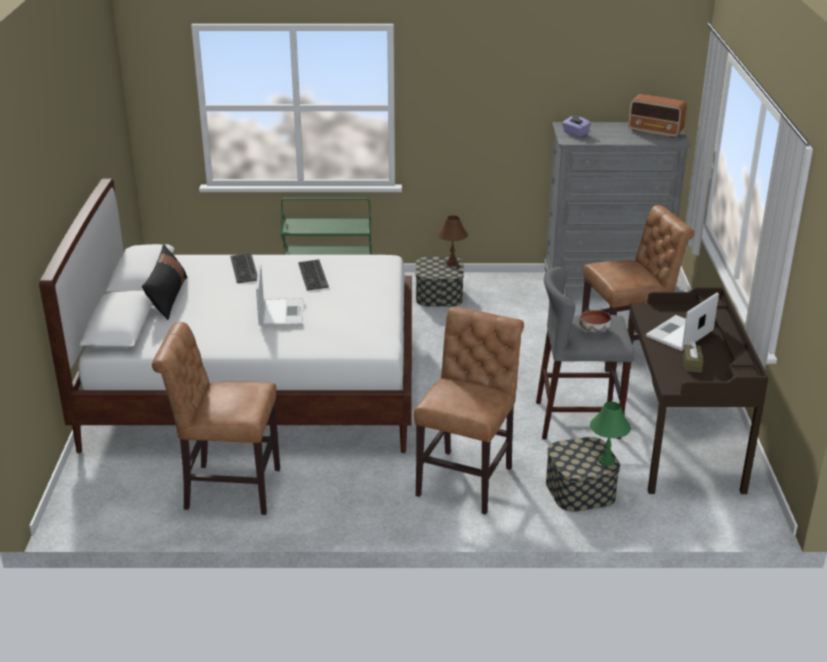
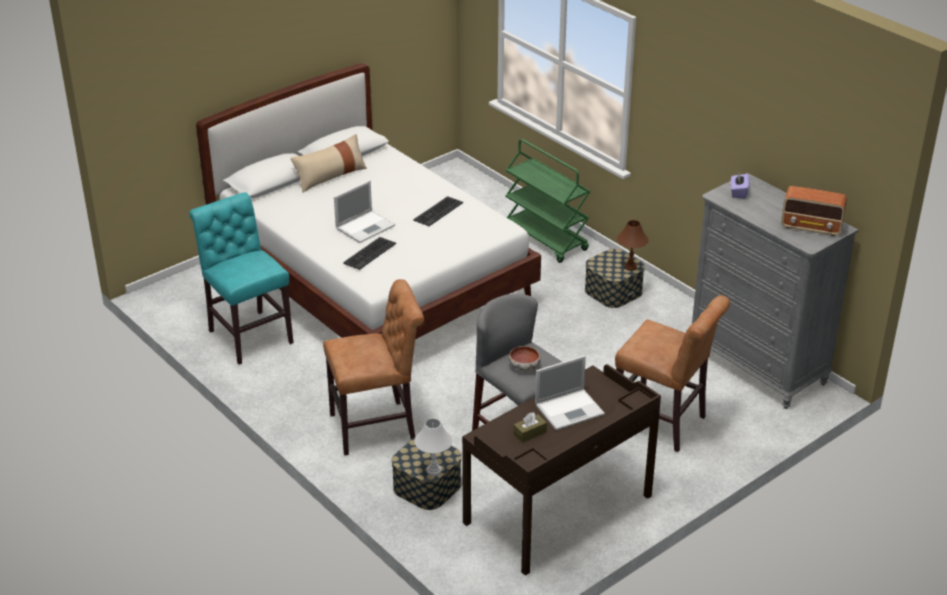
camera: 50 degrees right, 5 degrees up
(167, 297) = (330, 177): black pillow -> beige pillow
(227, 489) = (248, 335): brown chair -> turquoise chair
(243, 268) = (408, 181): keyboard -> keyboard (369, 253)
(606, 461) = (433, 471): green table lamp -> white table lamp
(656, 131) = (811, 227): radio -> radio turned 60 degrees counterclockwise
(679, 334) = (570, 409): laptop -> laptop turned 150 degrees clockwise

